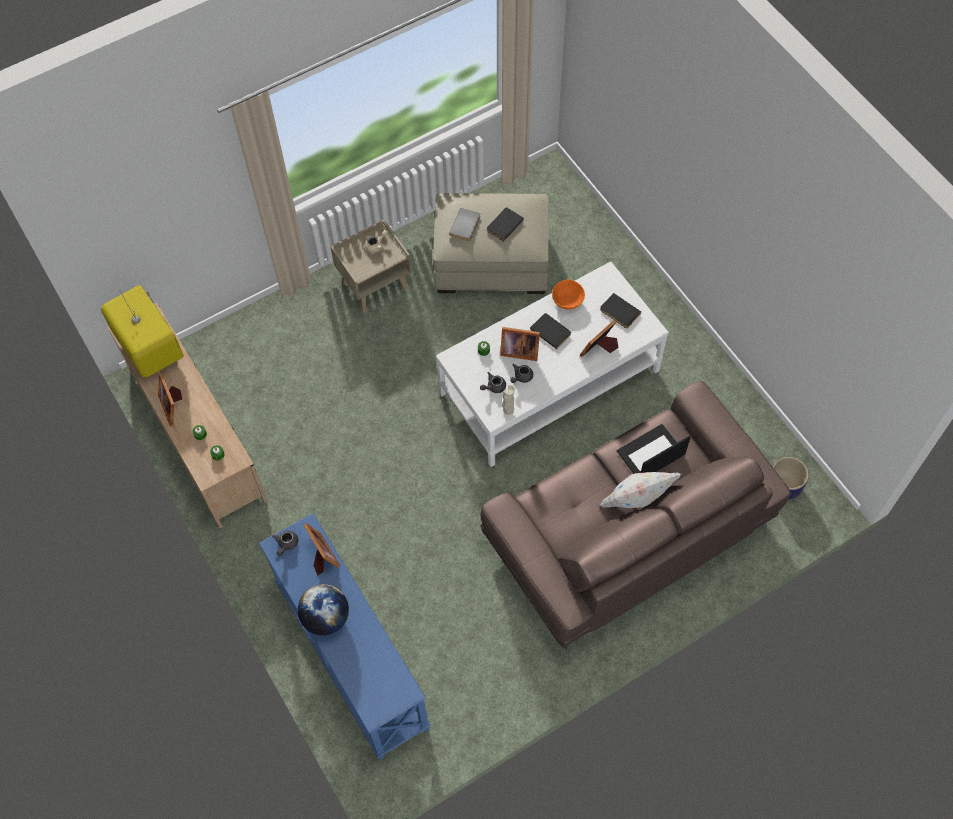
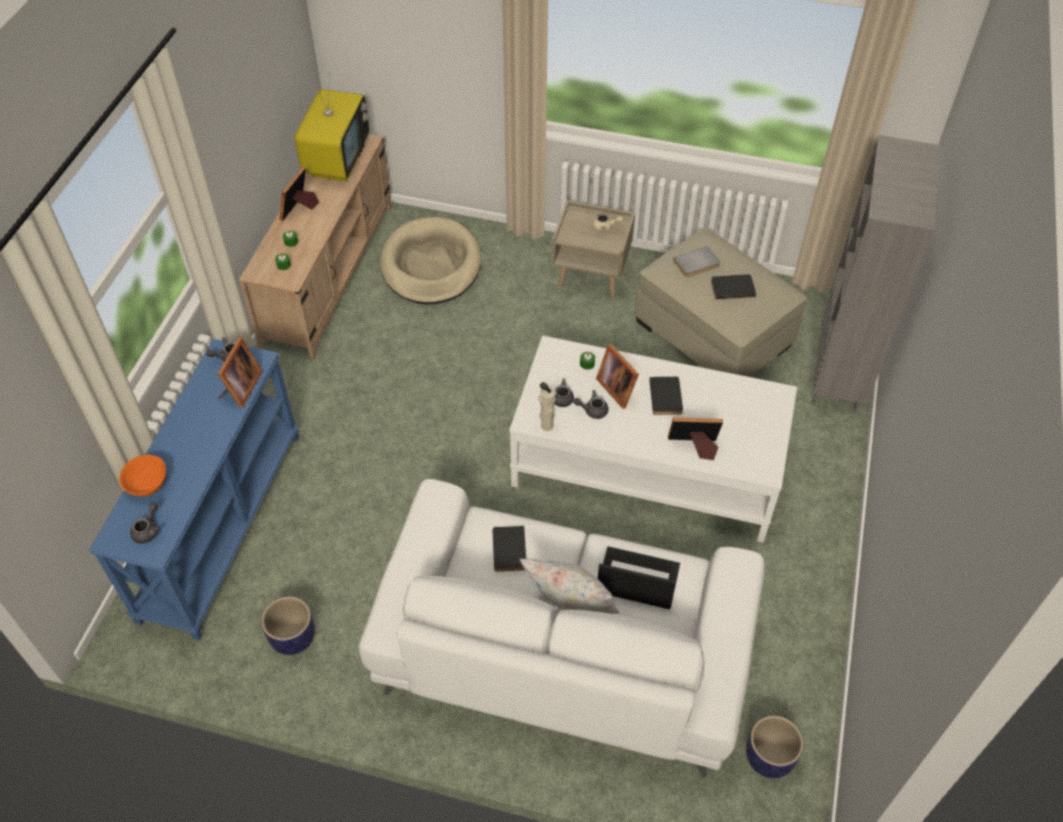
camera: 45 degrees right, 10 degrees down
(260, 367) = (431, 265): none -> beige dog bed
(326, 618) = (180, 435): globe -> none
(387, 687) = (148, 530): none -> grey teapot
(480, 673) = (293, 638): none -> planter
(567, 300) = (713, 385): orange bowl -> orange bowl (147, 483)
(590, 227) = (839, 376): none -> grey bookcase
(619, 312) = (751, 433): black book -> black book (507, 550)
(627, 532) = (562, 649): brown sofa -> white sofa

